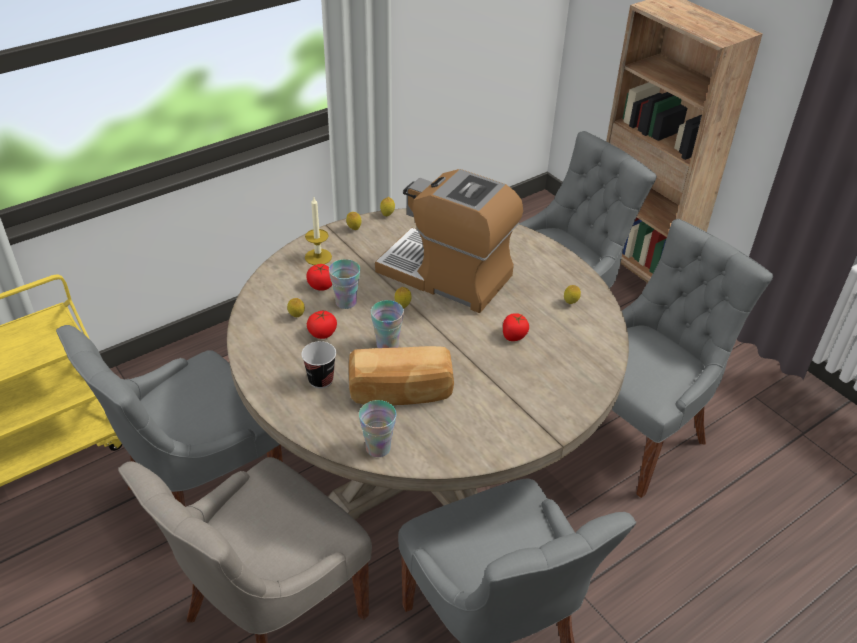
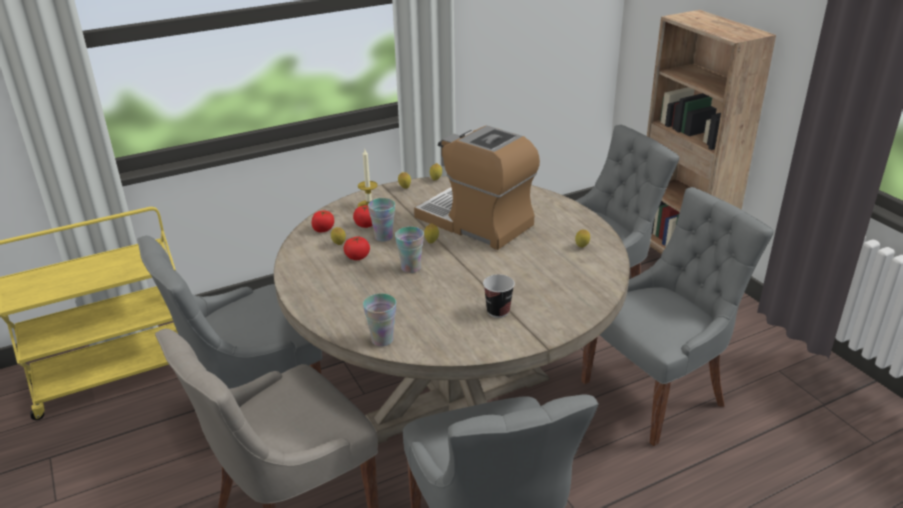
camera: 10 degrees right, 10 degrees down
(321, 380) = (346, 289): cup -> cup (498, 311)
(401, 392) = (413, 302): bread -> none
(514, 336) = (524, 267): tomato -> tomato (323, 229)

